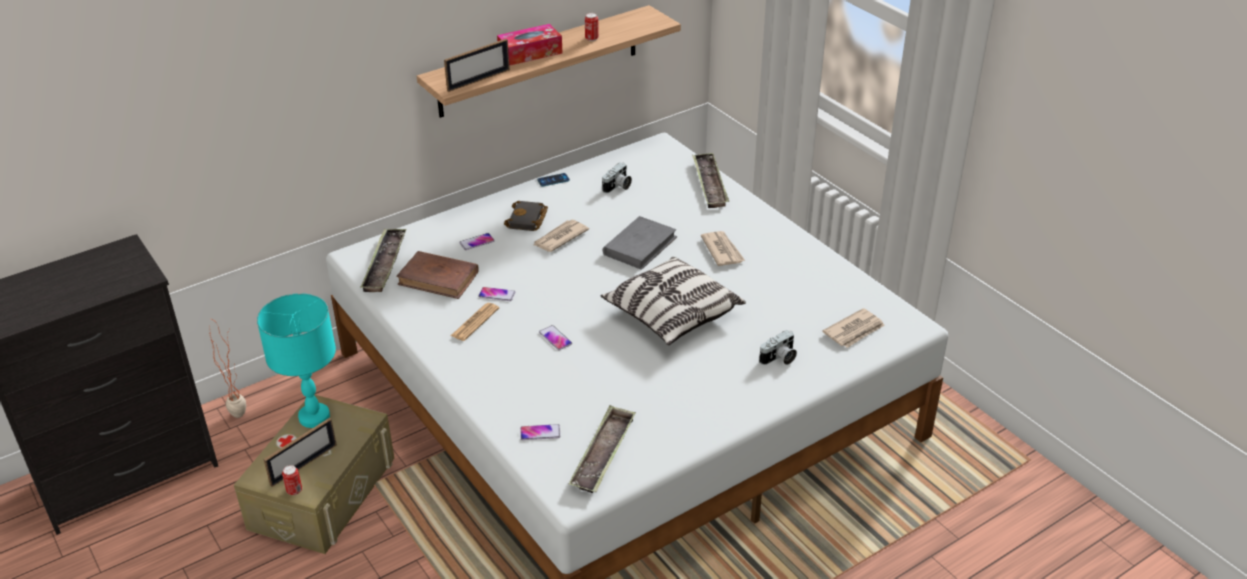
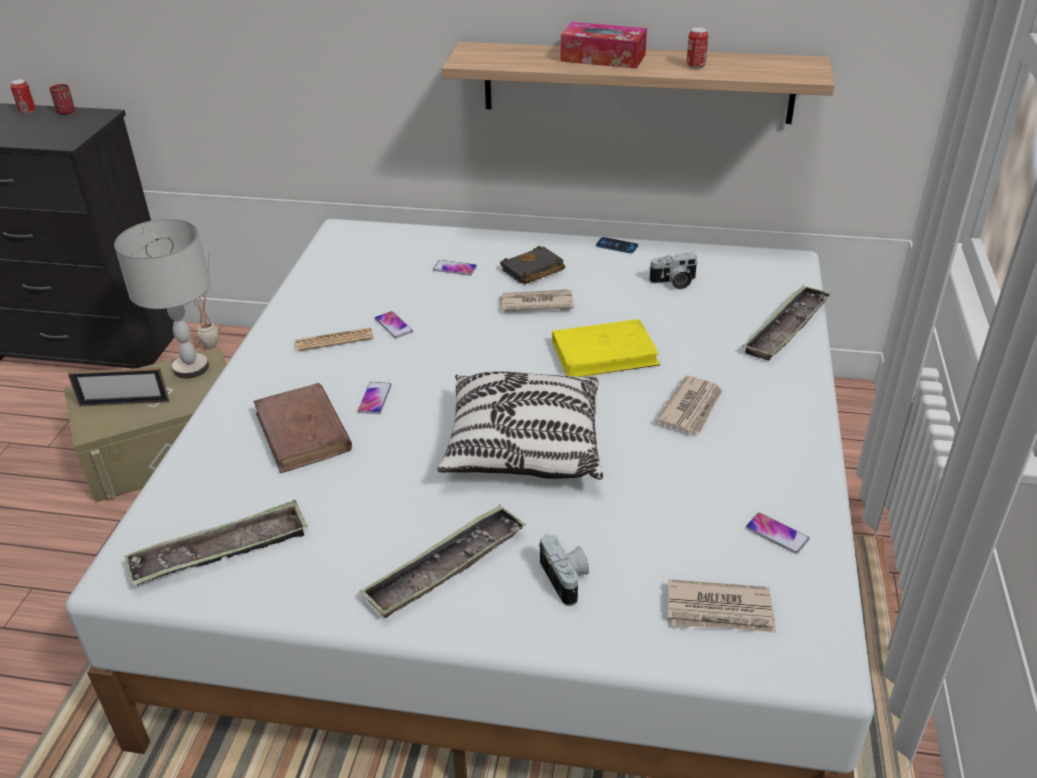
camera: 45 degrees right, 0 degrees up
(87, 257) = (66, 112): none -> red cup
(294, 490) = (85, 420): can -> can (27, 111)
(314, 417) = (191, 368): turquoise table lamp -> grey table lamp
(384, 264) = (351, 249): tray -> tray (445, 567)
(438, 278) = (371, 284): brown book -> brown book (303, 432)
(478, 80) = (504, 63): picture frame -> none
(540, 433) = (209, 485): phone -> phone (777, 534)
(640, 246) = (605, 353): grey book -> yellow book
(779, 358) = (567, 579): camera -> camera turned 120 degrees counterclockwise

